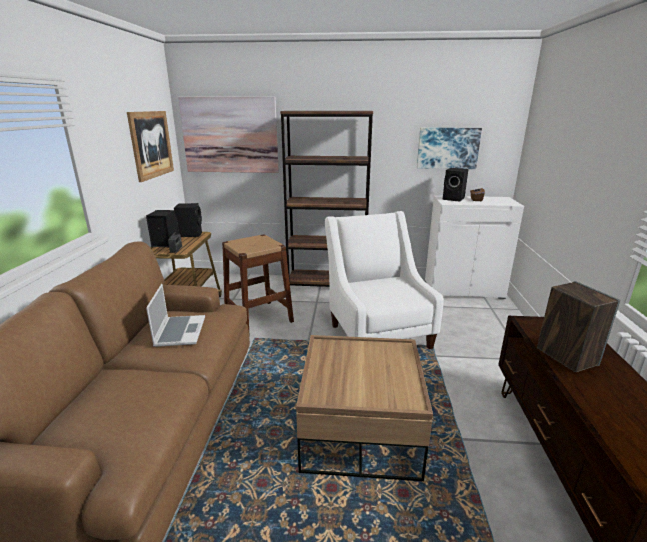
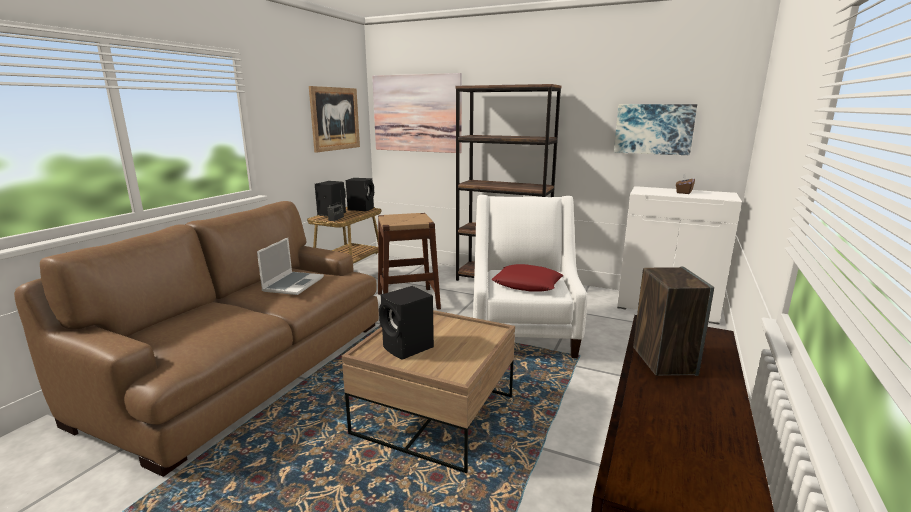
camera: 20 degrees right, 5 degrees down
(388, 294) = (527, 284): none -> red pillow
(454, 199) = (655, 190): black speaker -> black speaker (408, 348)

